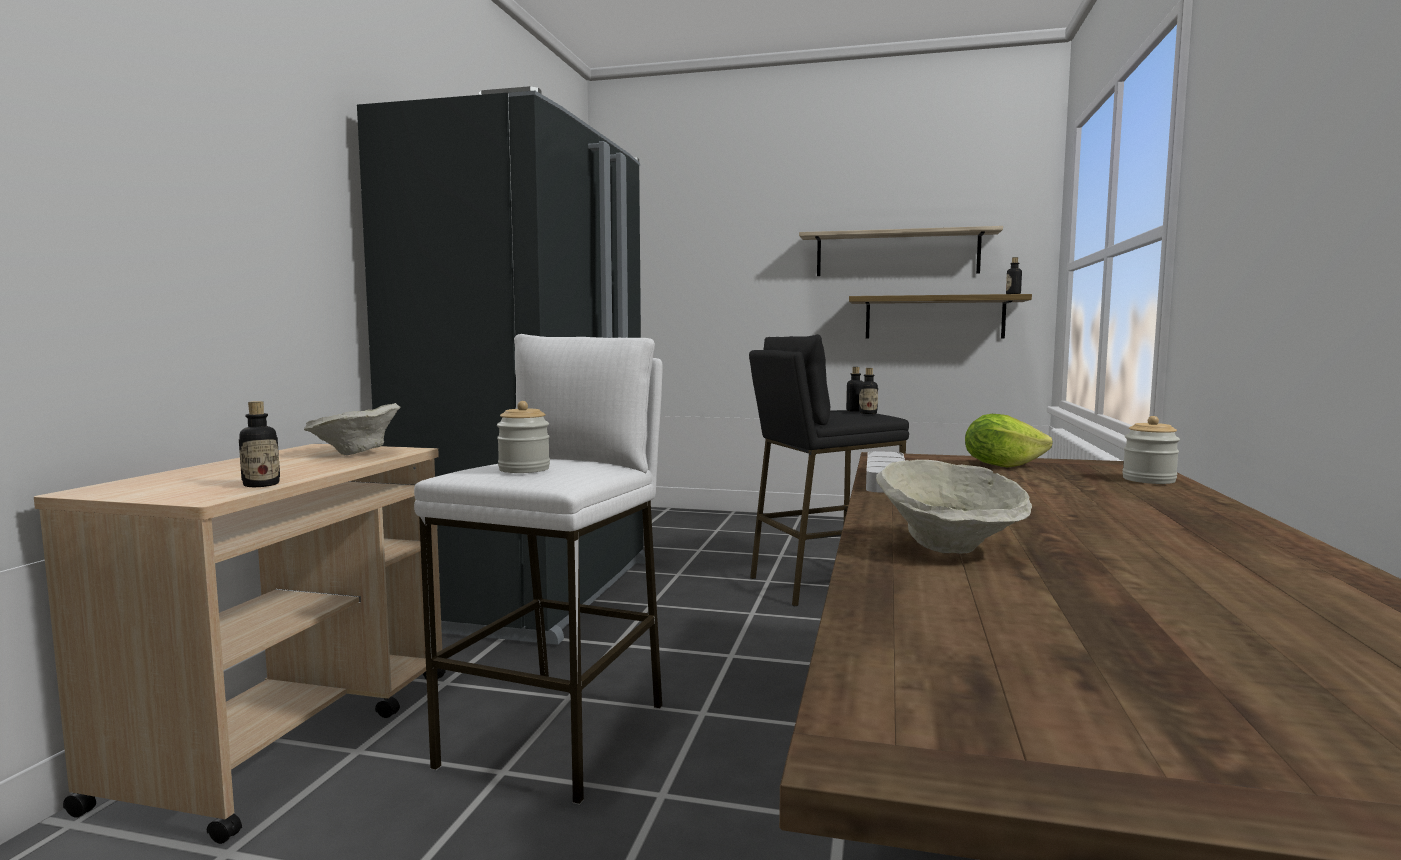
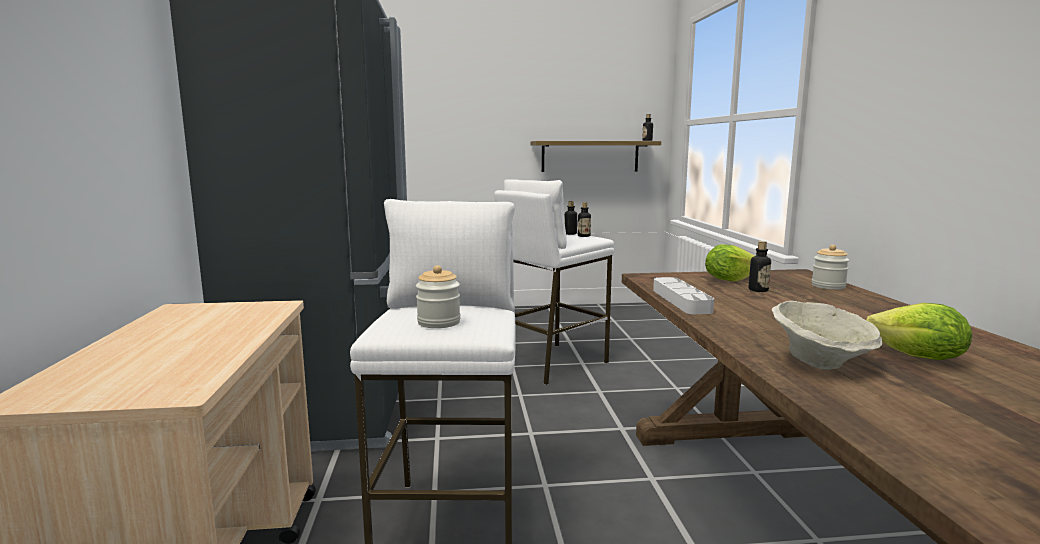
camera: 20 degrees left, 5 degrees up
(261, 485) = (211, 367): bottle -> bottle (758, 290)
(355, 453) = (234, 314): beige bowl -> none
(822, 583) = (551, 363): black stool -> white stool
(897, 254) = (563, 108): shelf -> none
(1123, 556) = (918, 357): none -> lettuce

